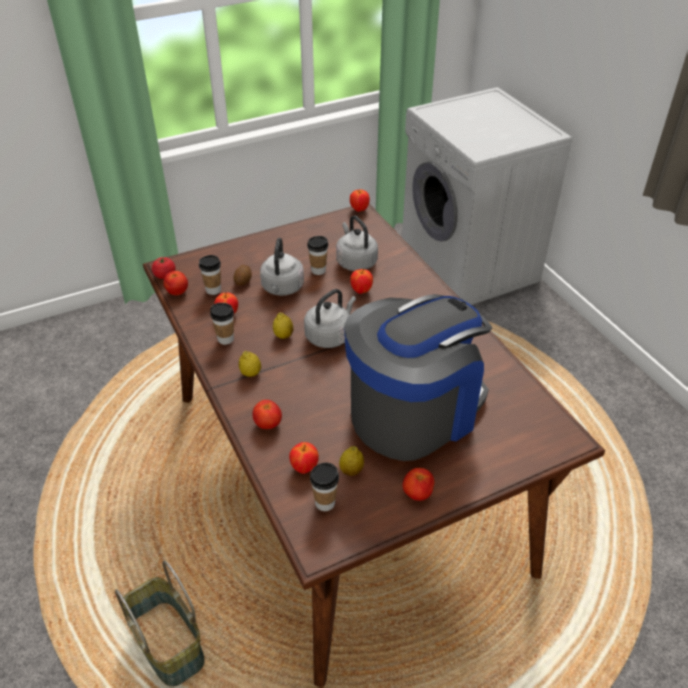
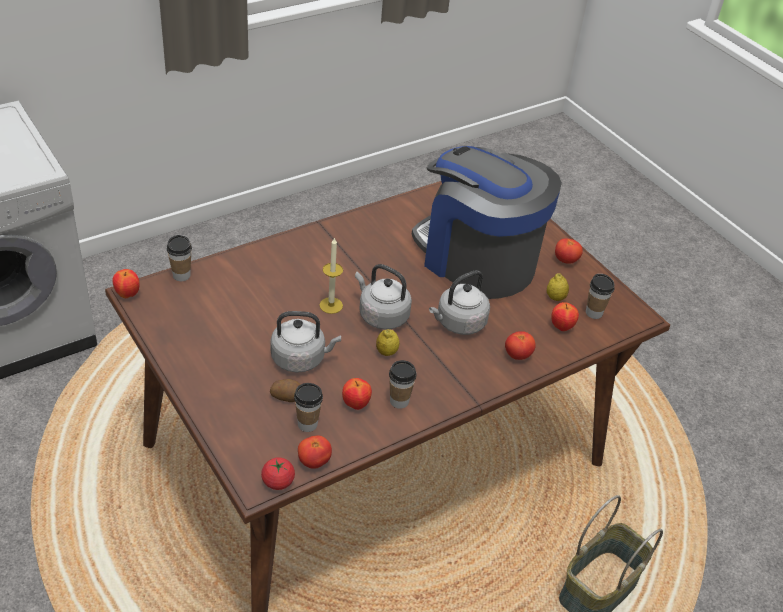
camera: 100 degrees left, 0 degrees up
(250, 373) = (450, 374): lemon -> none
(318, 270) = (263, 328): cup -> cup (181, 275)
(344, 306) = (331, 305): none -> candle
(355, 261) = (245, 297): grey kettle -> grey kettle (458, 323)
(361, 291) = (302, 292): apple -> none

